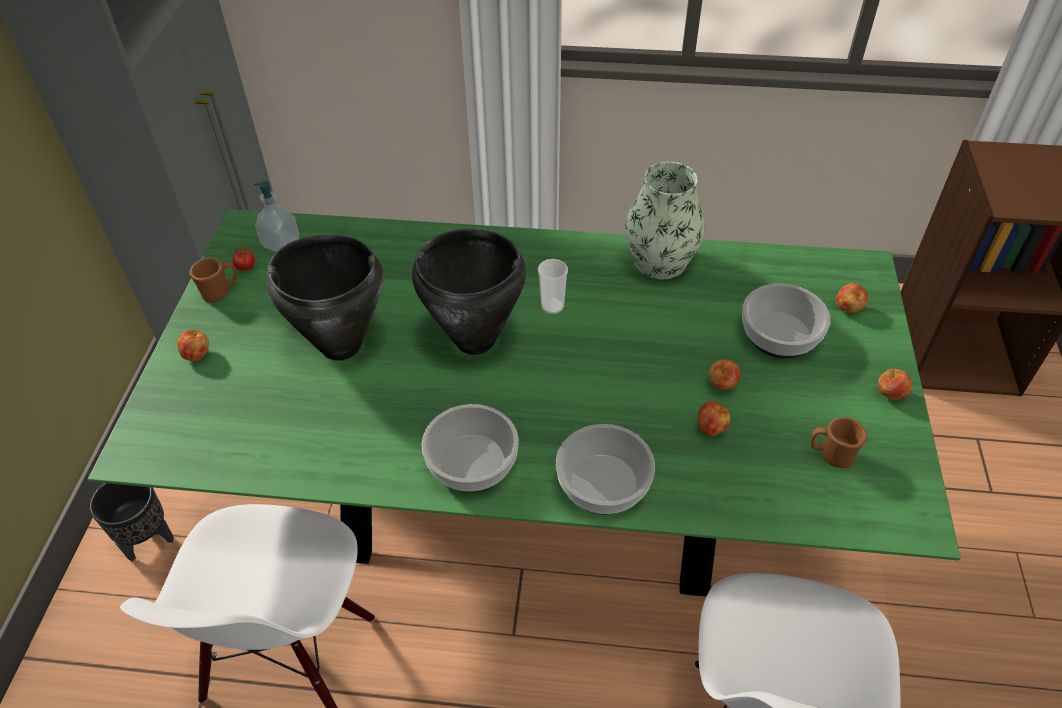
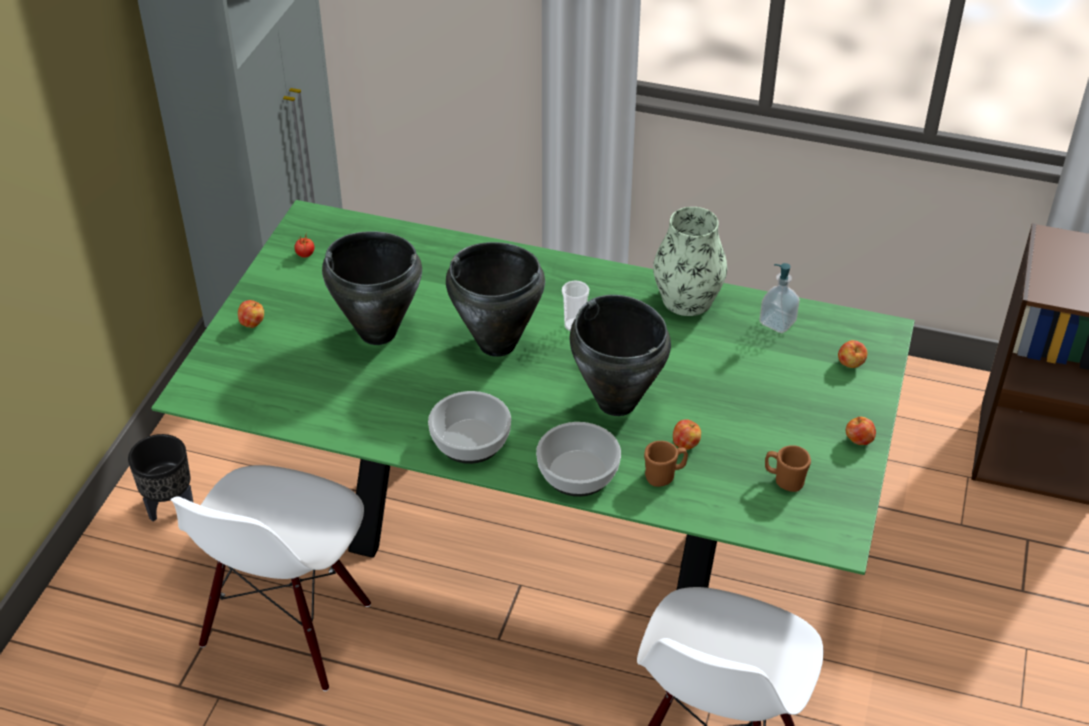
camera: 10 degrees right, 5 degrees down
(220, 292) = (279, 273): brown mug -> brown mug (664, 476)
(281, 243) = (340, 237): soap dispenser -> soap dispenser (777, 322)
(622, 388) = (617, 402): none -> black cooking pot
(722, 385) = (708, 412): apple -> none
(779, 334) = (777, 377): bowl -> none

